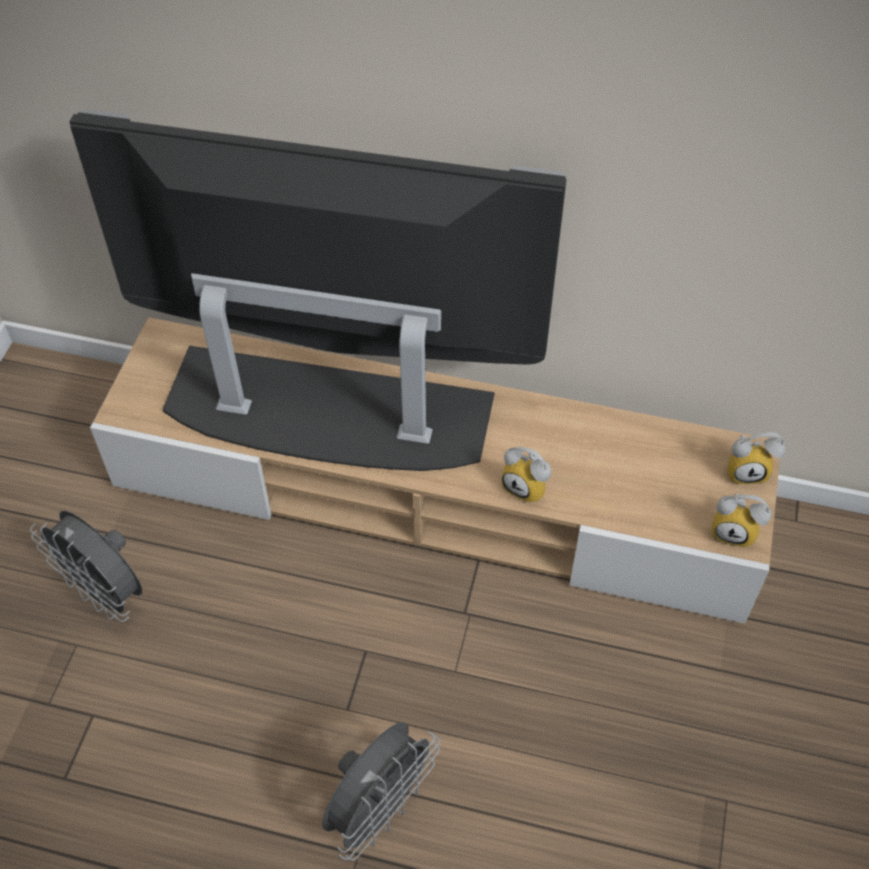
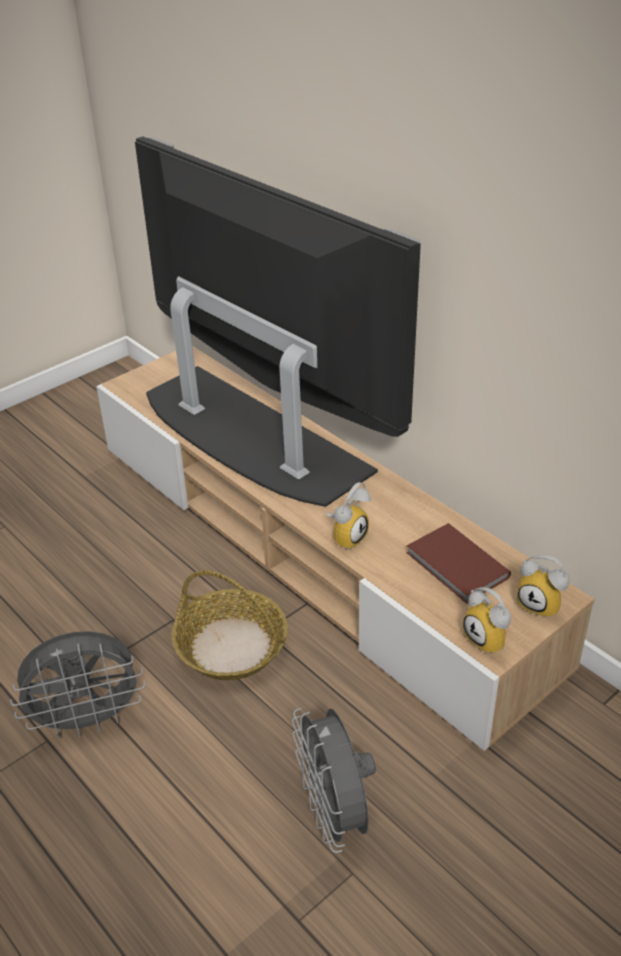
camera: 35 degrees right, 15 degrees down
(106, 593) = (49, 507): grey fan -> grey fan (334, 814)
(447, 647) = (232, 646): none -> basket
(528, 487) = (347, 536): alarm clock -> alarm clock turned 120 degrees counterclockwise
(649, 468) = (456, 567): none -> brown book

